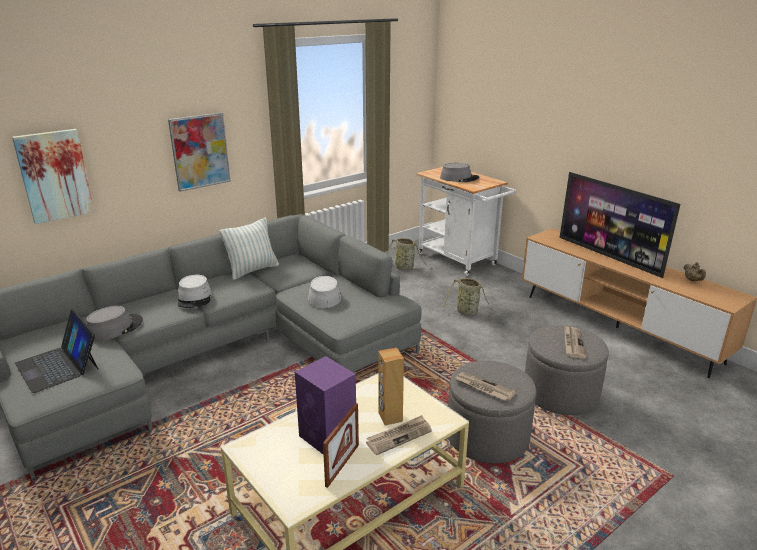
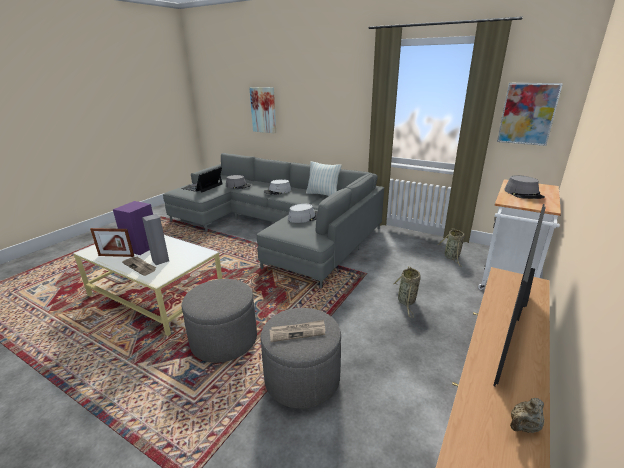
camera: 70 degrees right, 0 degrees up
(200, 151) = (330, 113): picture -> picture (527, 114)
(390, 417) = (160, 260): brown speaker -> grey speaker
(483, 388) = (206, 292): newspaper -> none

